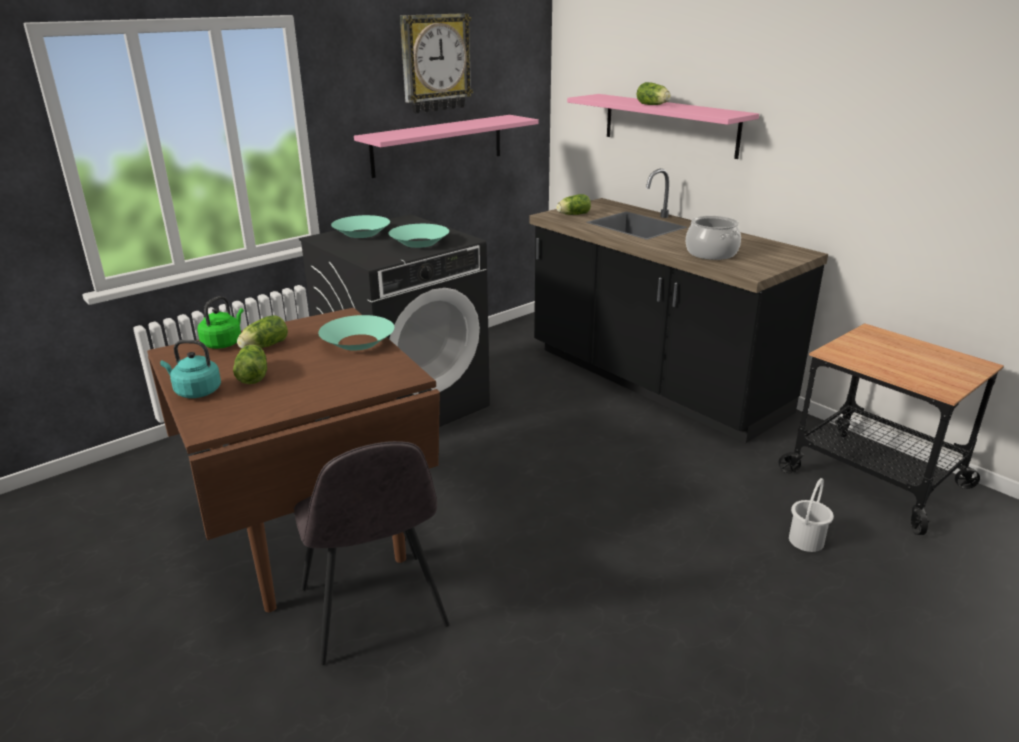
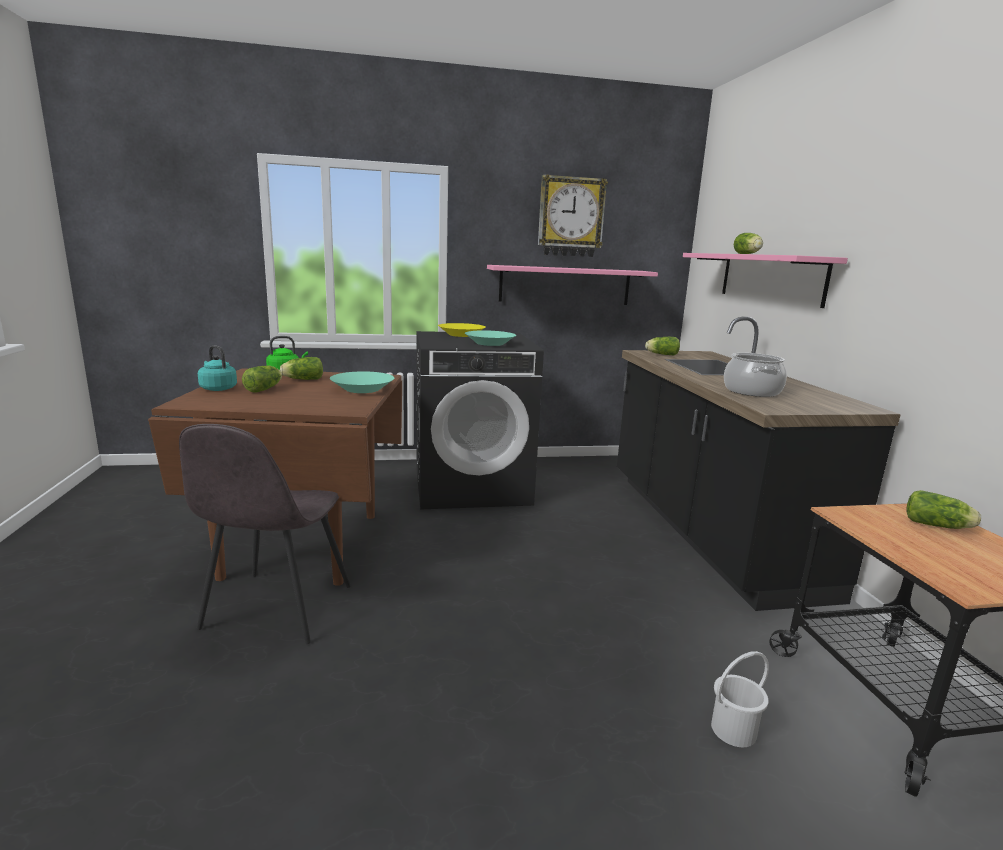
camera: 30 degrees right, 10 degrees down
(361, 233) = (461, 335): turquoise bowl -> yellow bowl
(888, 344) = (939, 526): none -> lettuce

